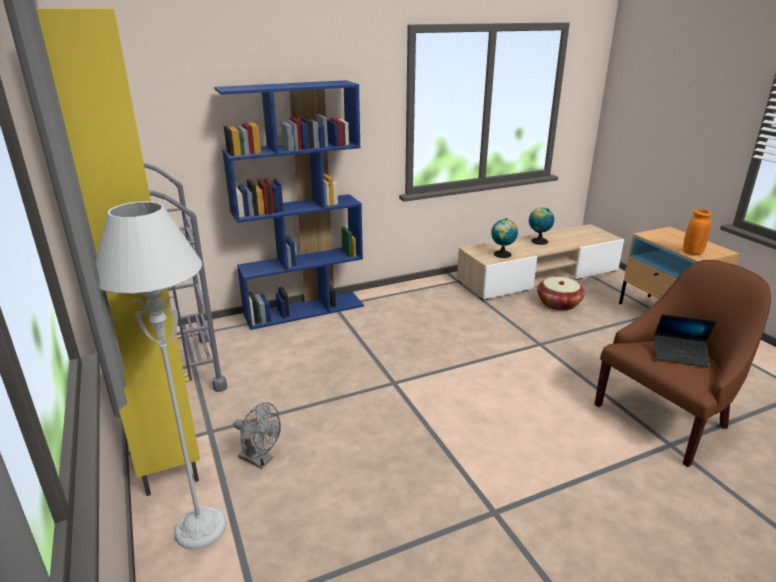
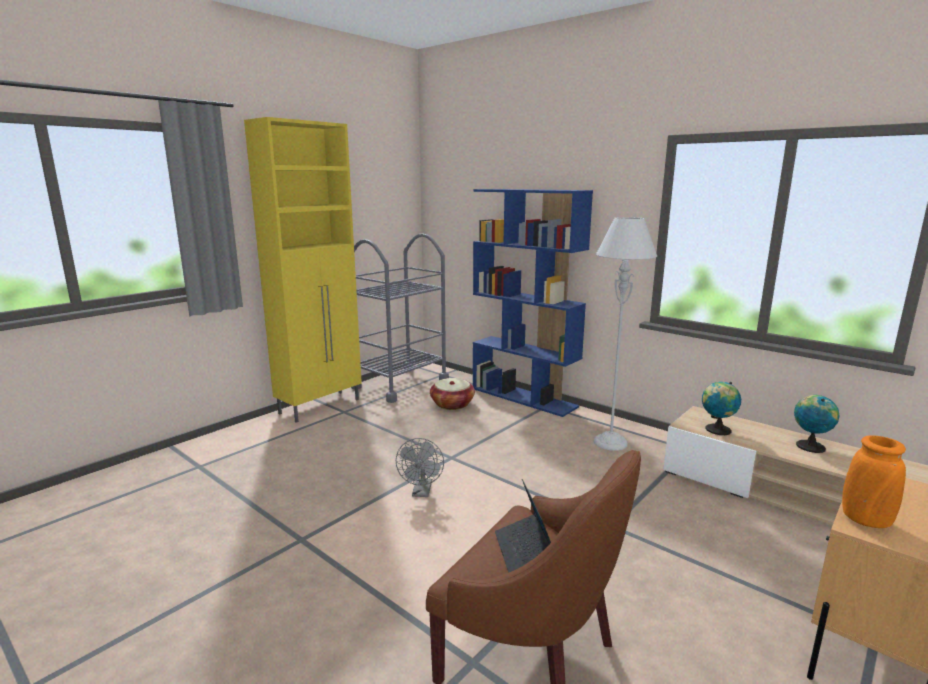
camera: 65 degrees right, 10 degrees down
(200, 528) = (256, 435): grey floor lamp -> grey floor lamp (610, 442)
(260, 460) = (323, 434): grey fan -> grey fan (422, 492)
(558, 304) = (741, 527): basket -> basket (452, 404)

